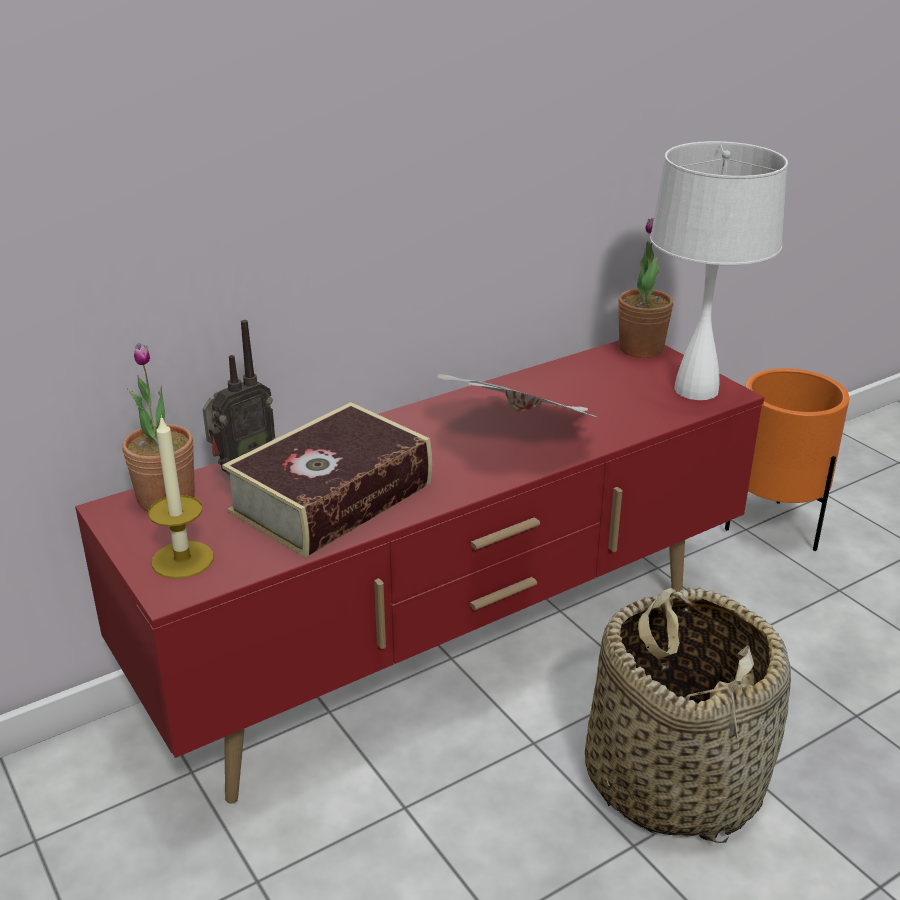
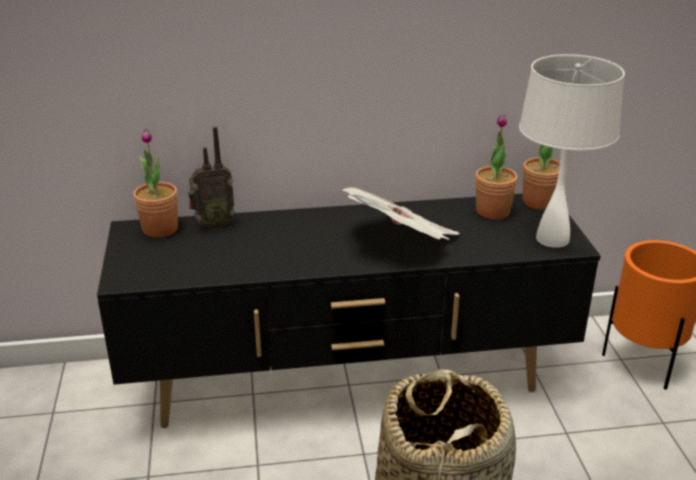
camera: 25 degrees right, 0 degrees up
(182, 560) = (139, 265): candle -> none
(331, 498) = (250, 251): book -> none
(450, 655) = (349, 383): red tv stand -> black tv stand
(598, 372) = (492, 211): none -> potted plant

